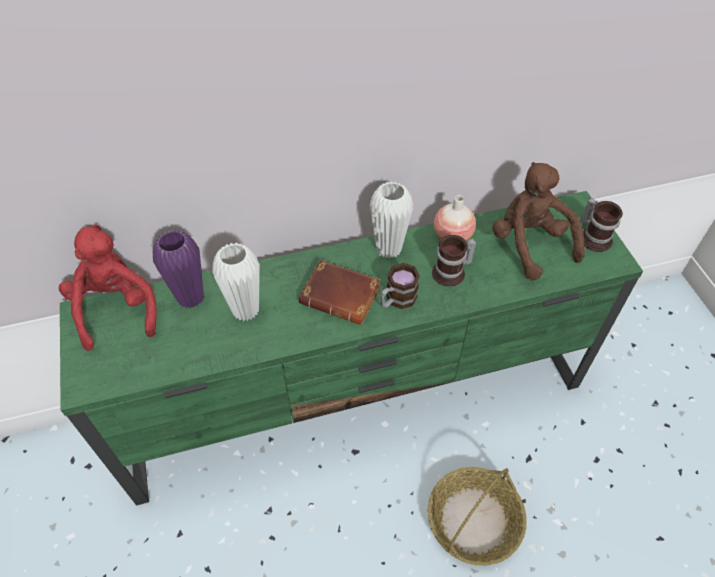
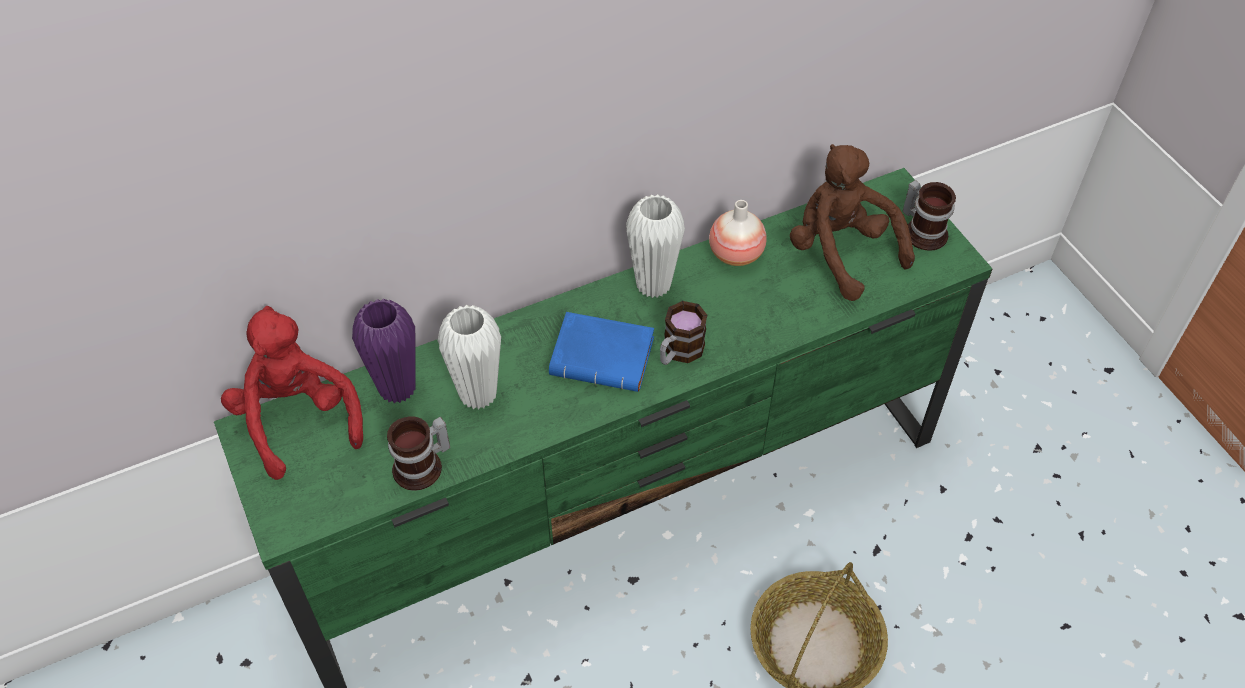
camera: 10 degrees left, 0 degrees up
(343, 296) = (605, 356): brown book -> blue book
(452, 273) = (745, 306): mug -> mug (423, 468)

